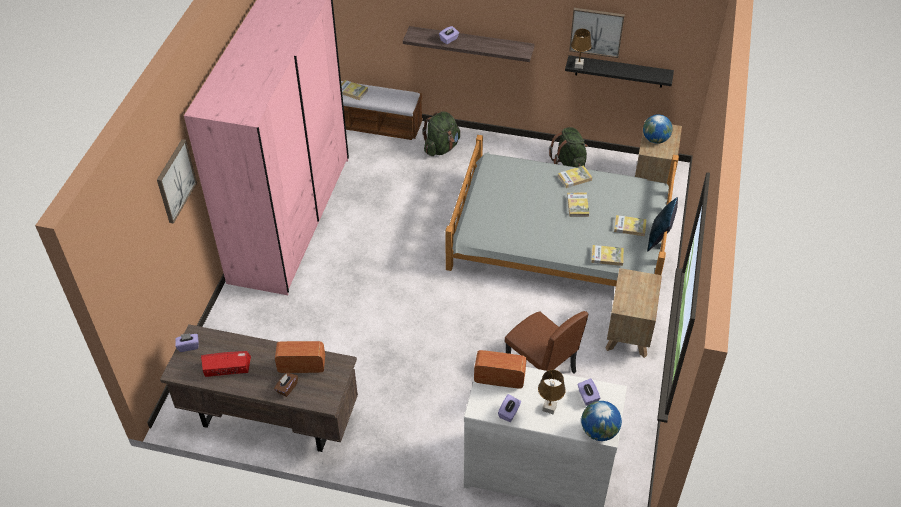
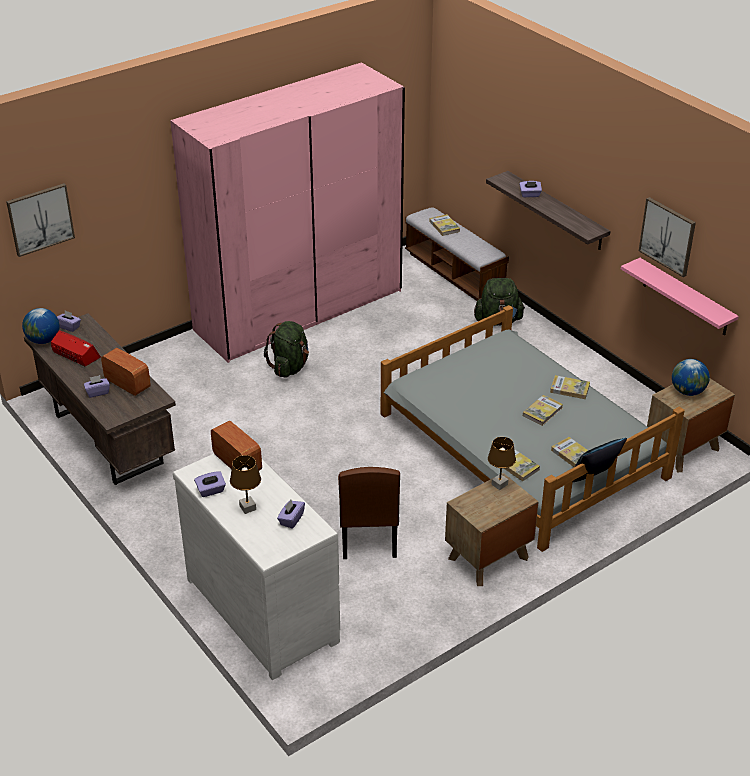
camera: 40 degrees right, 10 degrees down
(175, 181) = (138, 177): picture -> picture (40, 219)
(287, 388) = (97, 392): brown tissue box -> purple tissue box
(569, 163) = (609, 392): green backpack -> green backpack (290, 367)
(579, 65) = (638, 269): brown table lamp -> brown table lamp (499, 485)
(599, 431) = (265, 549): globe -> globe (43, 340)
(619, 71) = (685, 297): black shelf -> pink shelf

